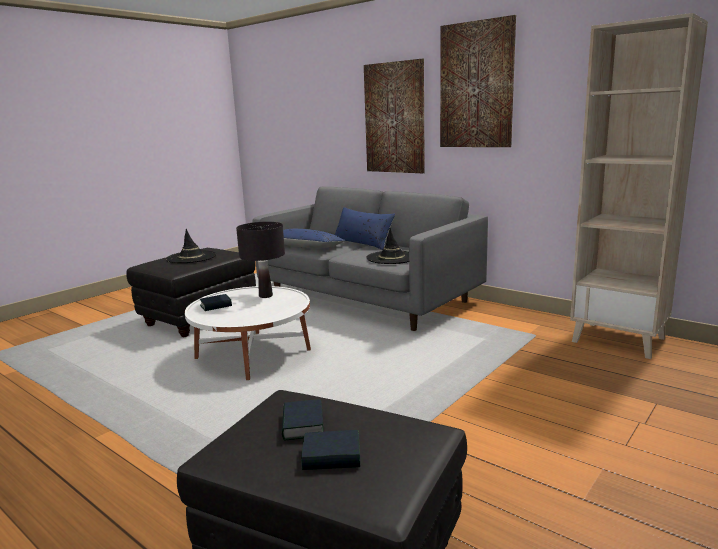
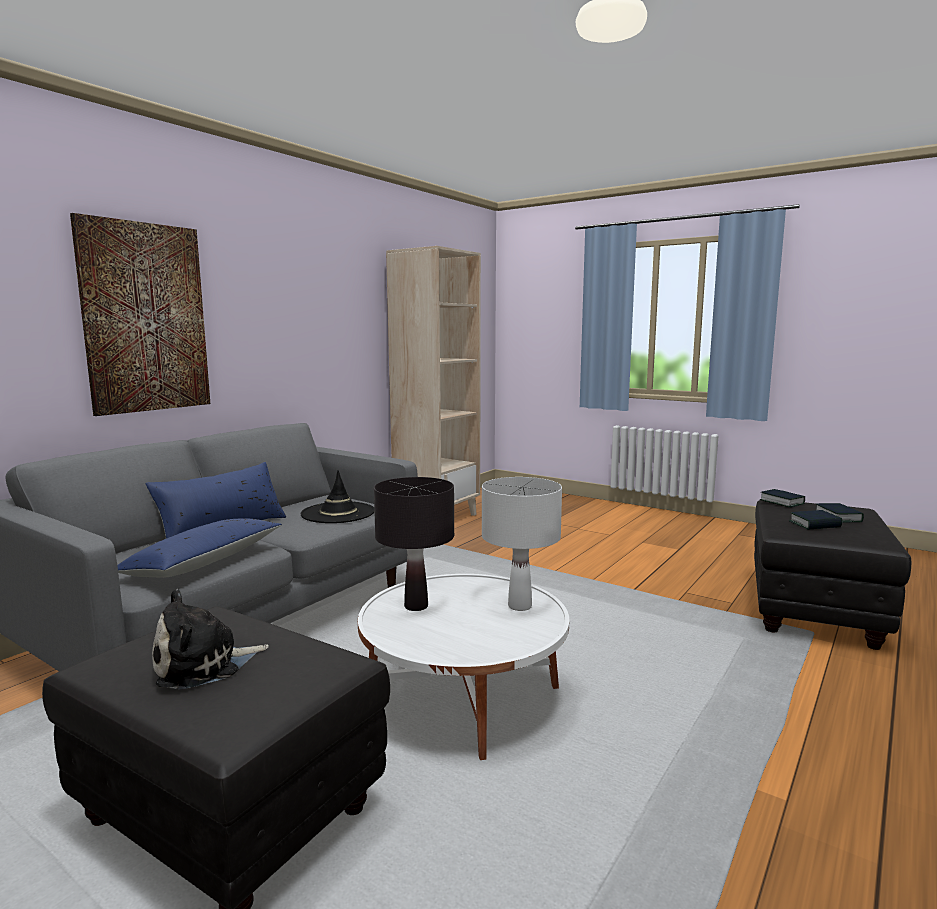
camera: 95 degrees left, 5 degrees down
(191, 257) = (203, 665): black hat -> plush toy
(216, 306) = (465, 640): book -> book (781, 502)
(250, 317) = (520, 606): none -> white table lamp
(476, 85) = (270, 281): picture -> none

